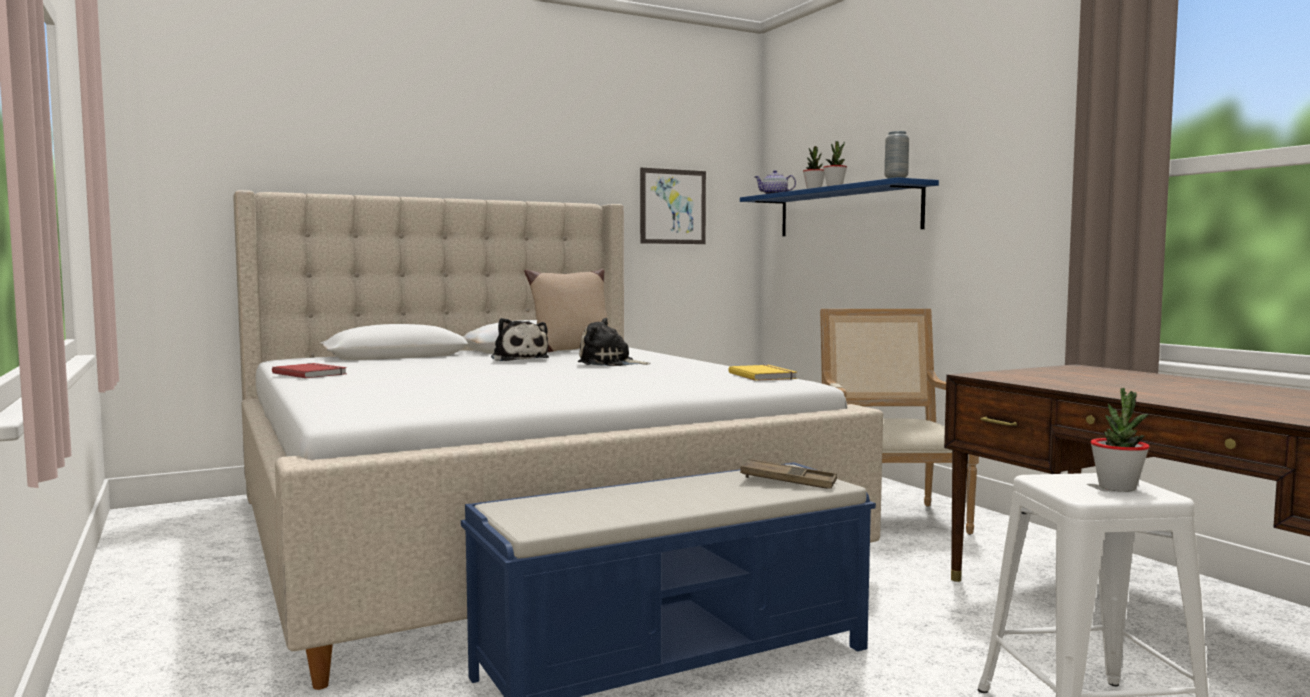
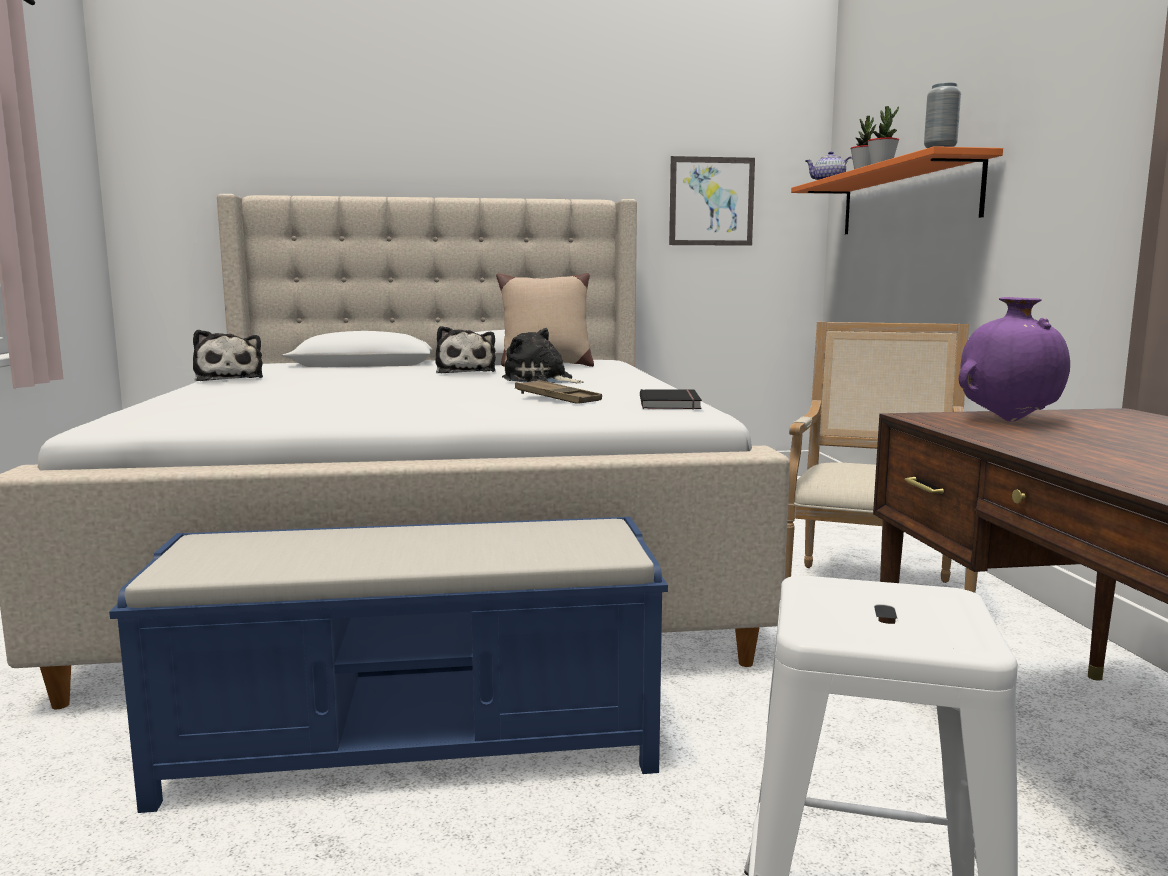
camera: 20 degrees right, 5 degrees up
(311, 373) = (229, 379): red book -> plush toy
(764, 376) = (672, 403): yellow book -> black book
(788, 481) = (568, 543): brown tray -> brown tray (557, 399)
(846, 211) = (906, 199): blue shelf -> orange shelf
(1033, 375) = (1009, 421): none -> purple vase
(1117, 487) = (913, 618): potted plant -> none

